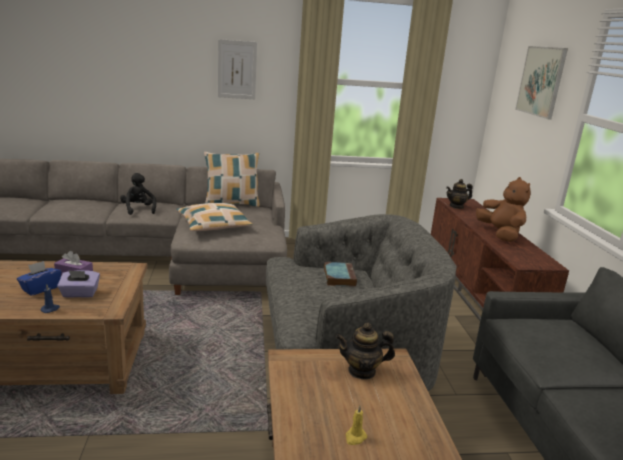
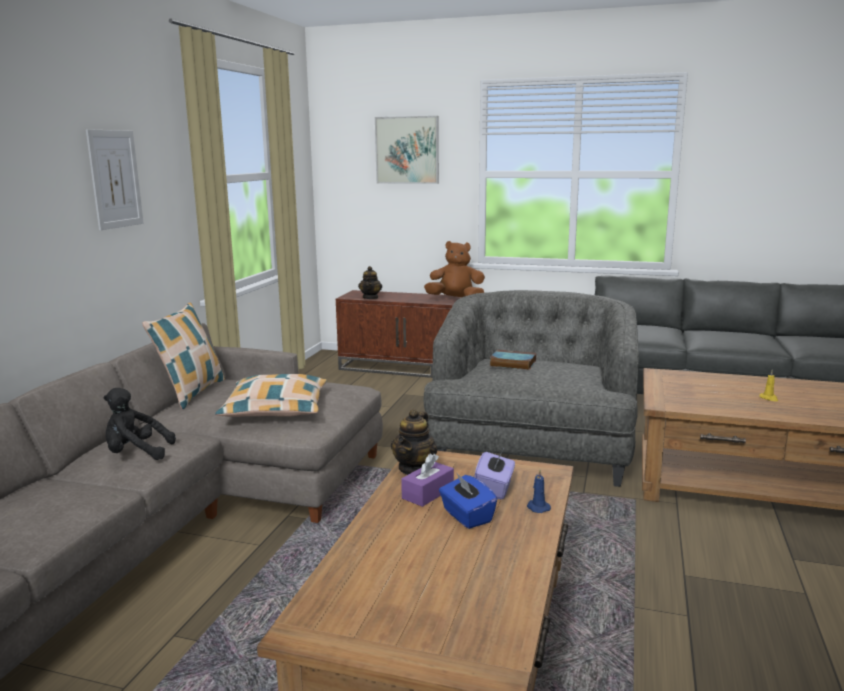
camera: 65 degrees left, 5 degrees down
(362, 371) = (680, 384): teapot -> teapot (415, 469)

